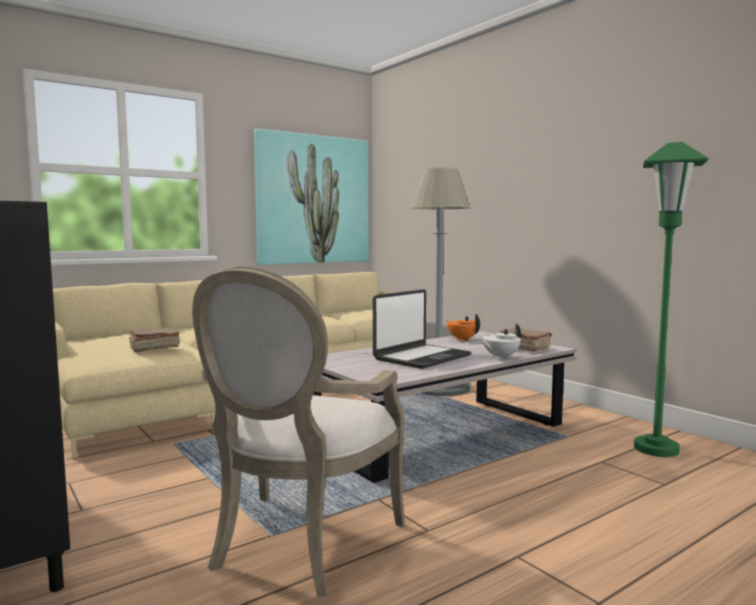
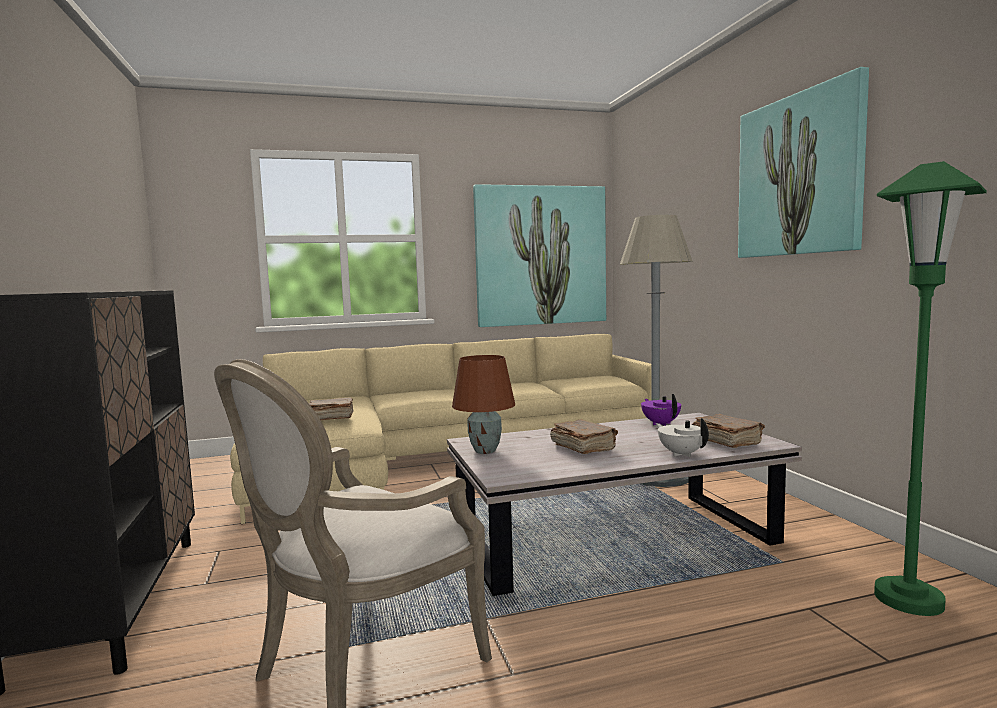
camera: 20 degrees right, 0 degrees up
(342, 364) = (484, 451): none -> brown table lamp
(421, 357) = (583, 448): laptop -> brown book
(462, 339) = (661, 423): orange teapot -> purple teapot
(500, 357) = (681, 454): white teapot -> white teapot turned 75 degrees clockwise
(554, 144) = (799, 175): none -> picture

